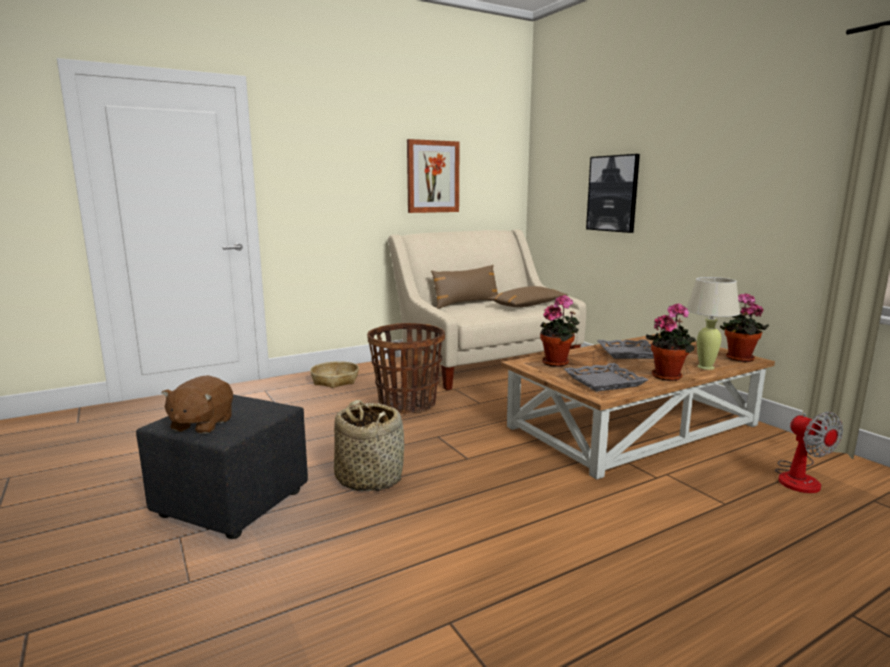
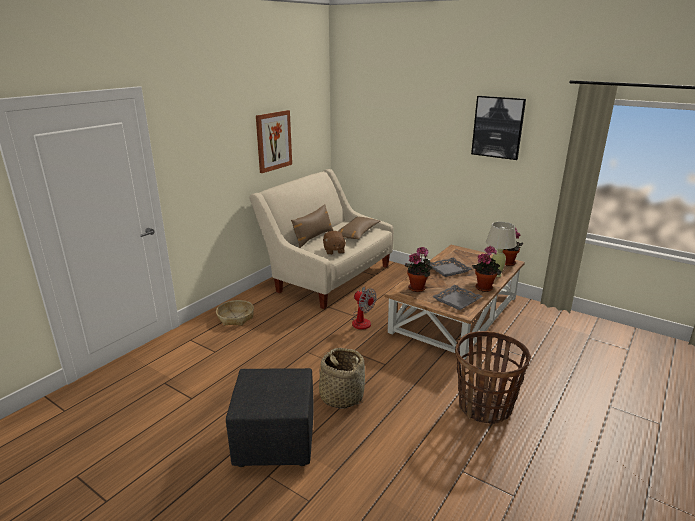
camera: 25 degrees left, 10 degrees up
(201, 424) = (268, 402): brown plush toy -> brown plush toy (334, 251)
(407, 404) = (309, 328): basket -> basket (484, 407)
(613, 193) = (408, 149): picture -> picture (498, 127)
(799, 477) = (552, 331): fan -> fan (362, 320)

